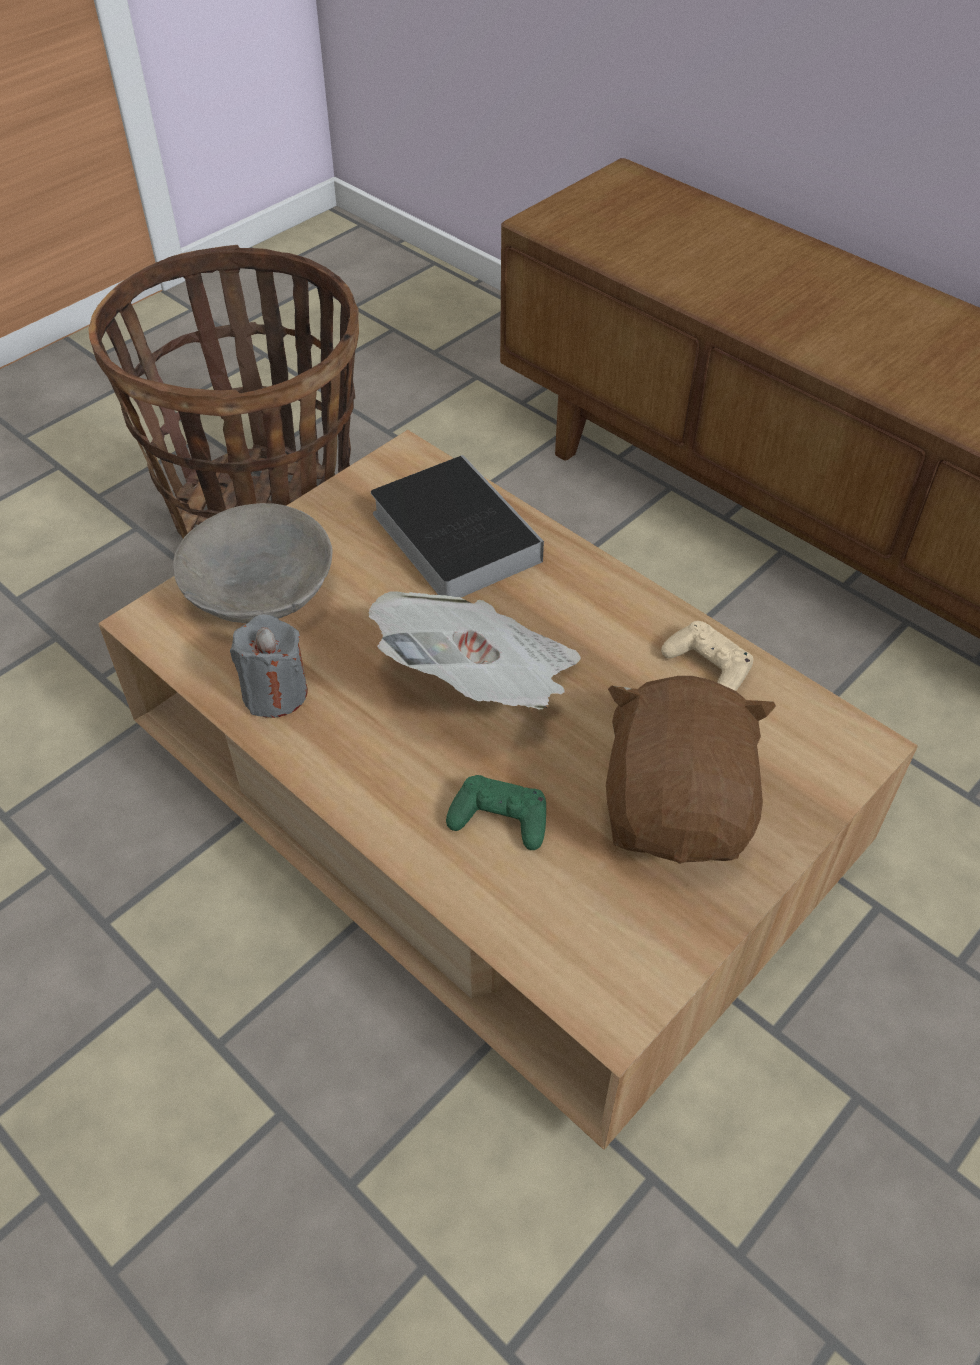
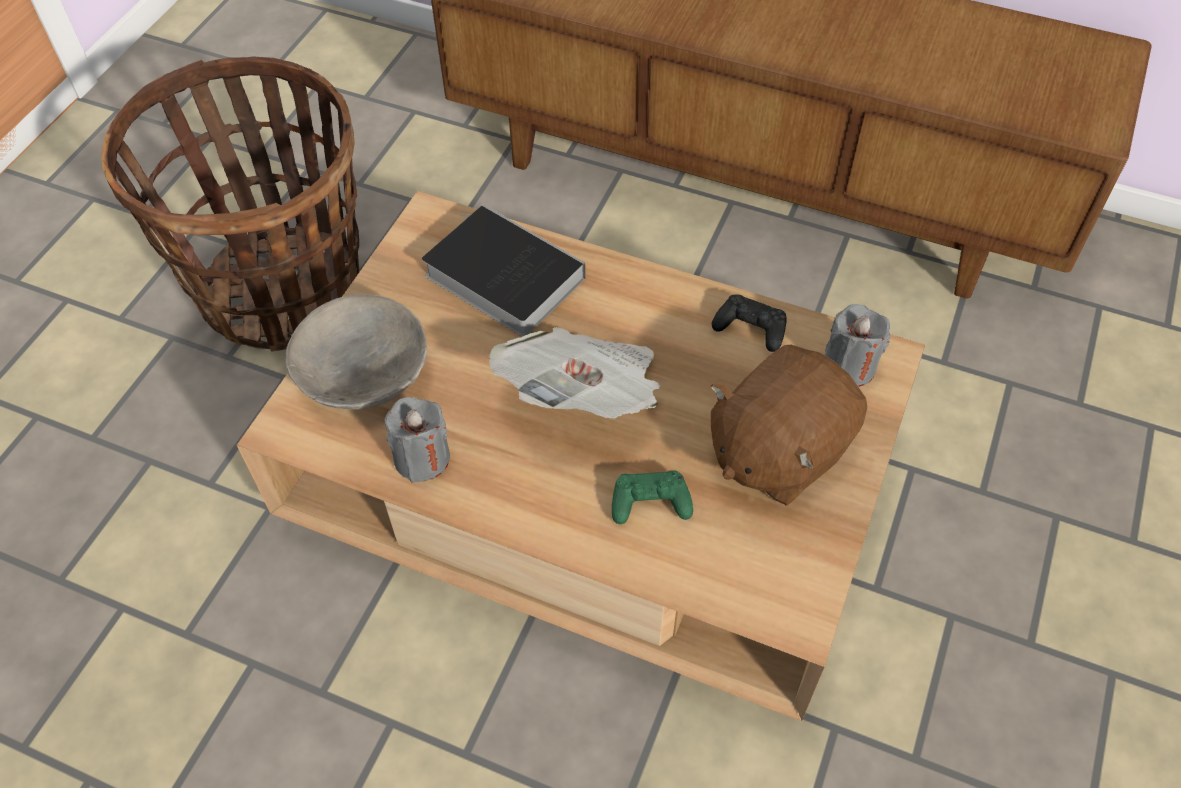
camera: 20 degrees left, 5 degrees up
(677, 809) = (777, 450): brown plush toy -> brown plush toy turned 120 degrees counterclockwise
(708, 665) = (750, 328): beige game controller -> black game controller
(809, 742) = (849, 366): none -> grey candle

